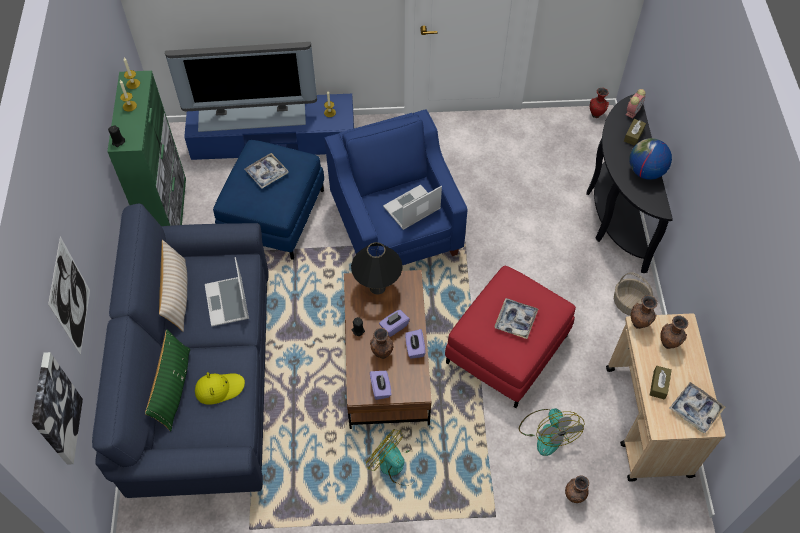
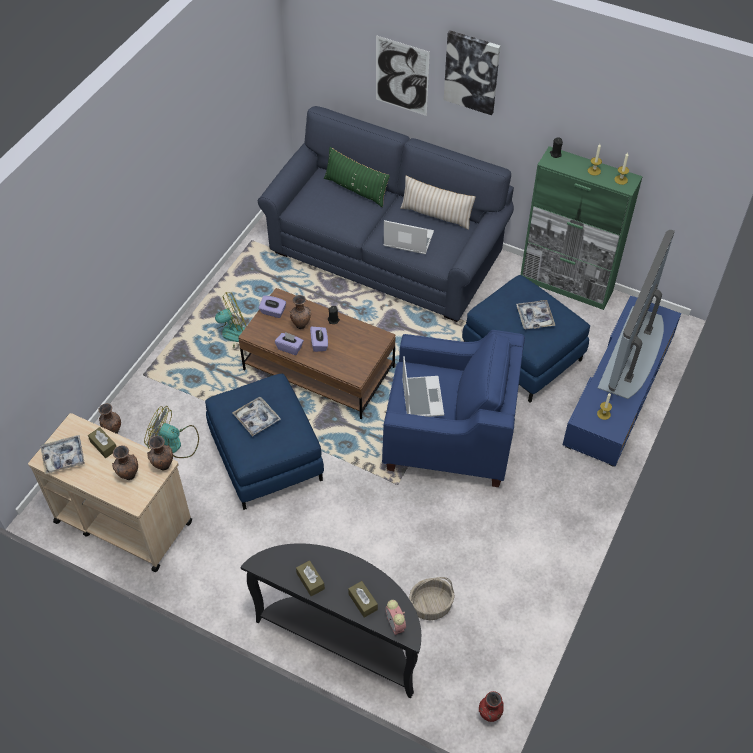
camera: 120 degrees right, 5 degrees down
(55, 410) = (323, 55): picture -> picture (472, 72)
(219, 388) = (336, 211): yellow hat -> none
(377, 287) = (365, 350): black table lamp -> none
(507, 349) = (266, 457): red ottoman -> blue ottoman
(630, 304) = (235, 584): basket -> basket (430, 606)
(645, 171) = (310, 581): globe -> brown tissue box

